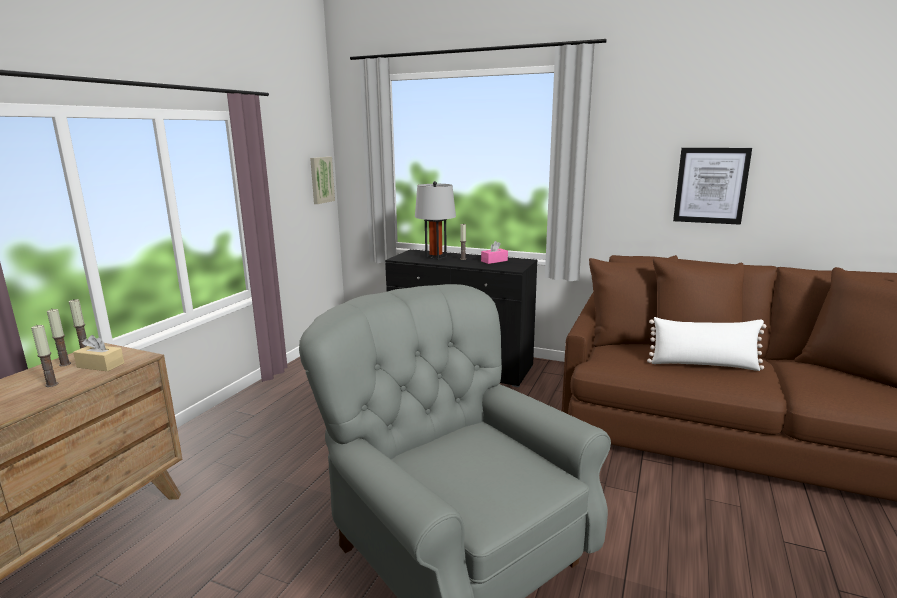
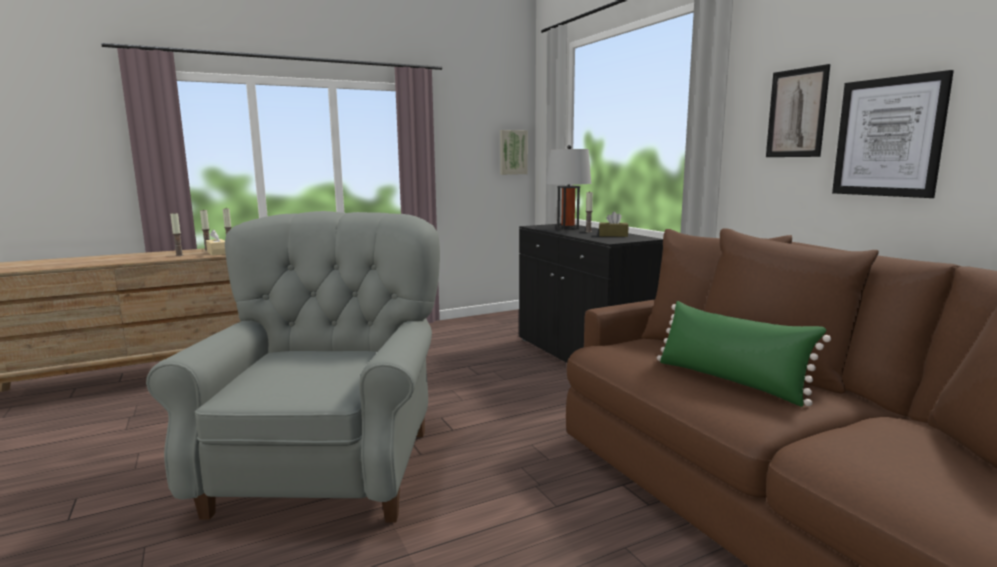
camera: 40 degrees right, 5 degrees down
(494, 261) = (613, 235): pink tissue box -> brown tissue box
(642, 164) = (797, 113): none -> picture
(703, 365) = (730, 380): white pillow -> green pillow

